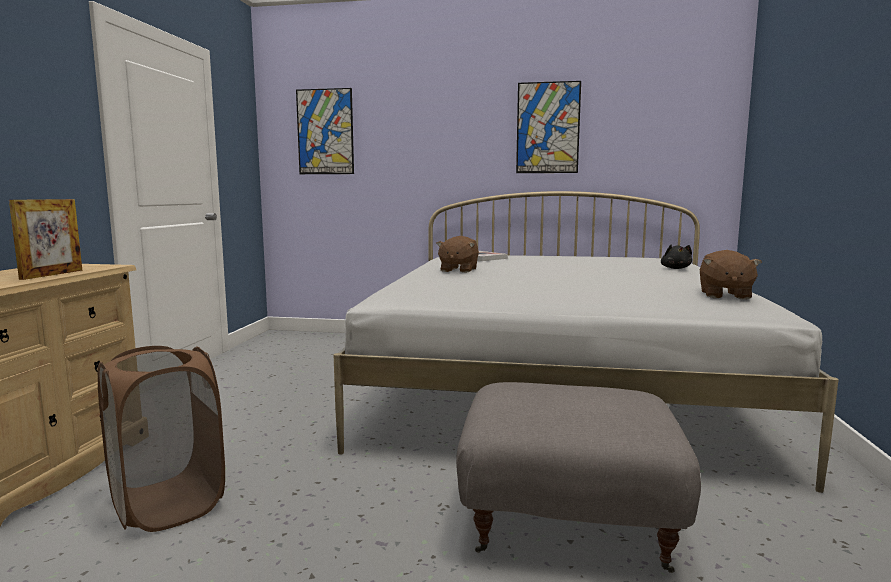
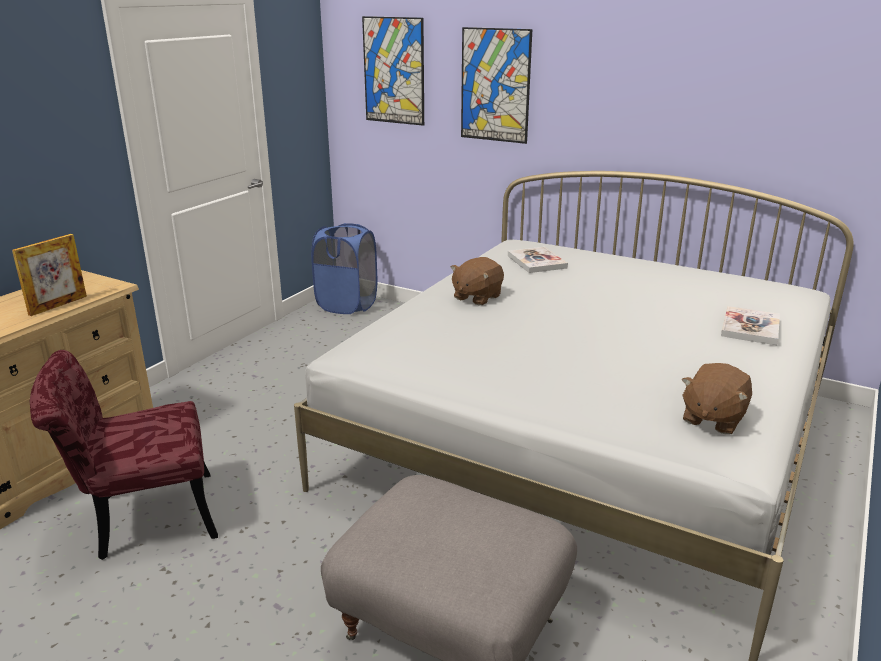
camera: 20 degrees right, 15 degrees up
(167, 504) = (142, 519): brown laundry basket -> red chair
(286, 338) = (347, 305): none -> blue laundry basket
(548, 128) = (659, 87): picture -> picture (495, 85)
(675, 268) = (750, 328): black plush toy -> book

